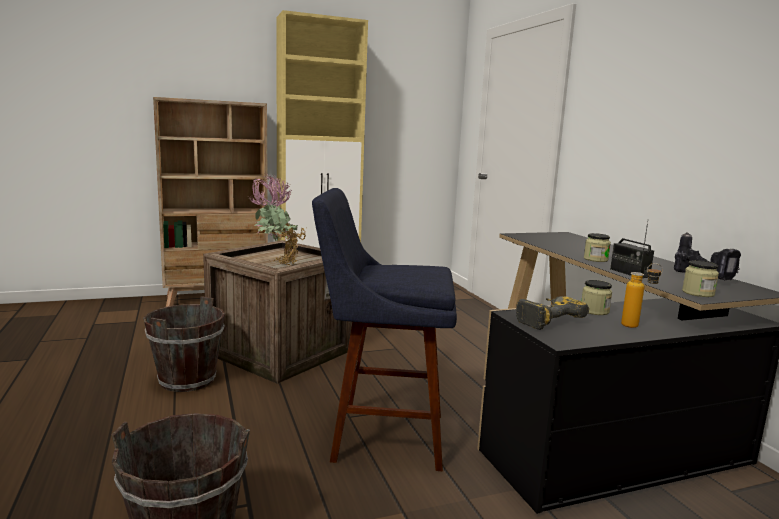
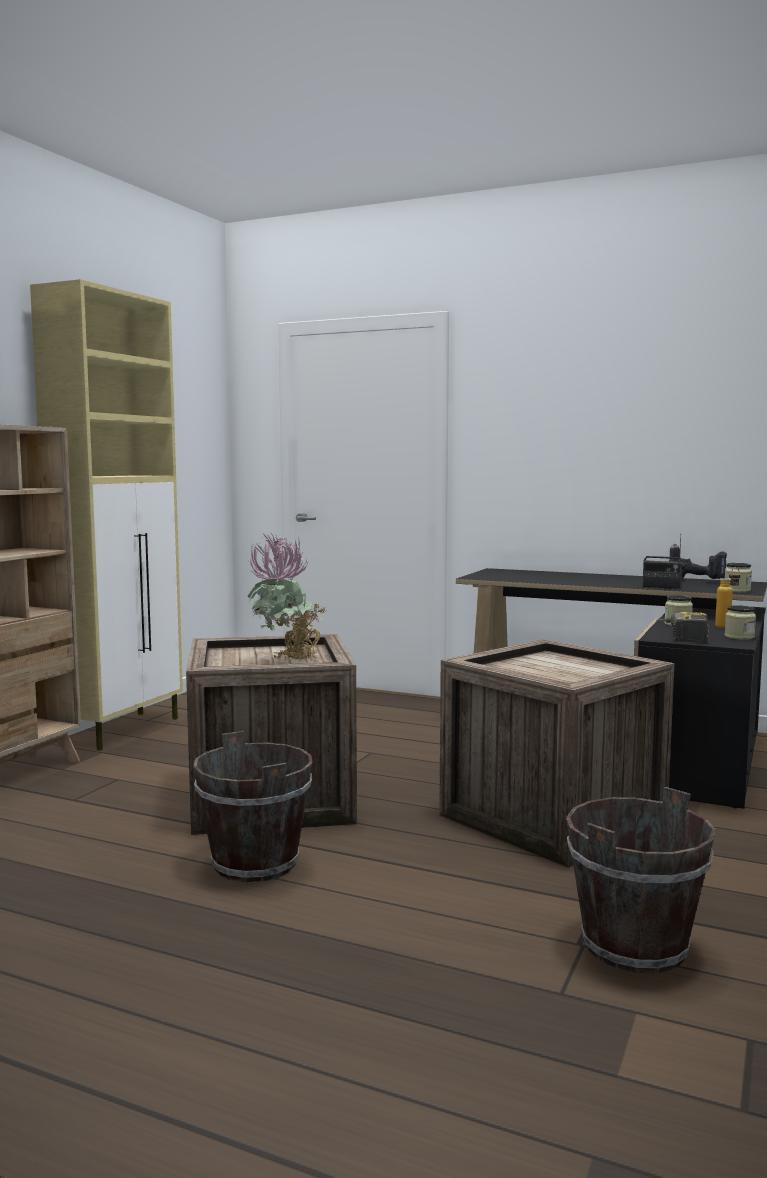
camera: 45 degrees left, 5 degrees down
(380, 436) = (548, 817): blue stool -> crate
(595, 259) = (606, 583): jar -> jar (739, 637)

